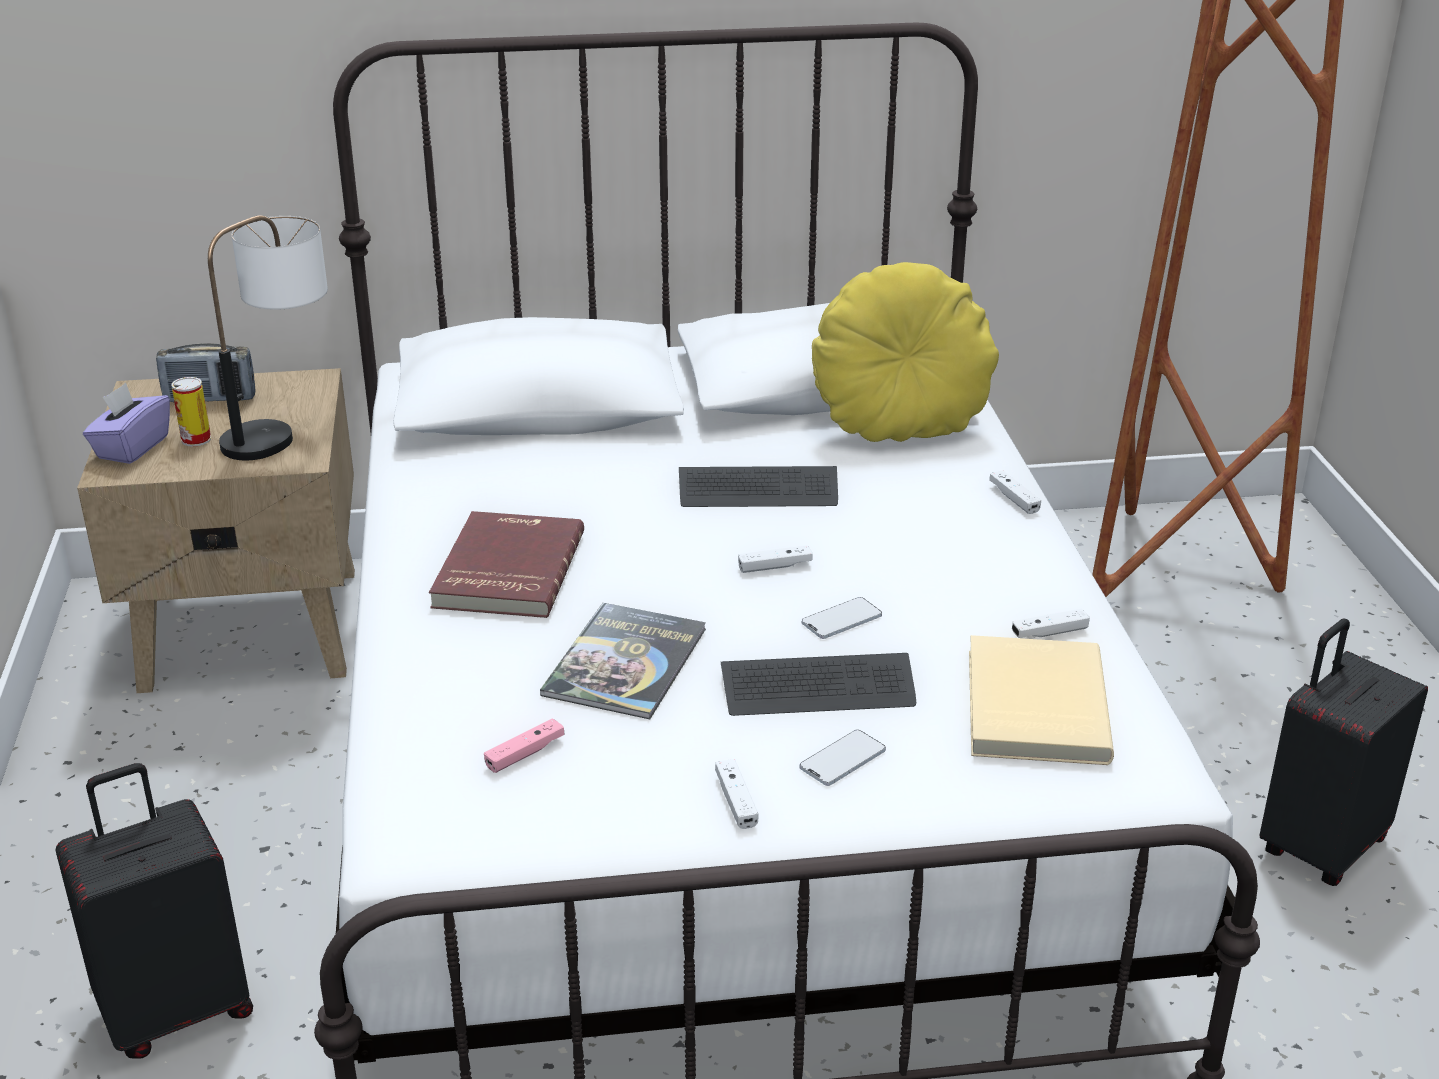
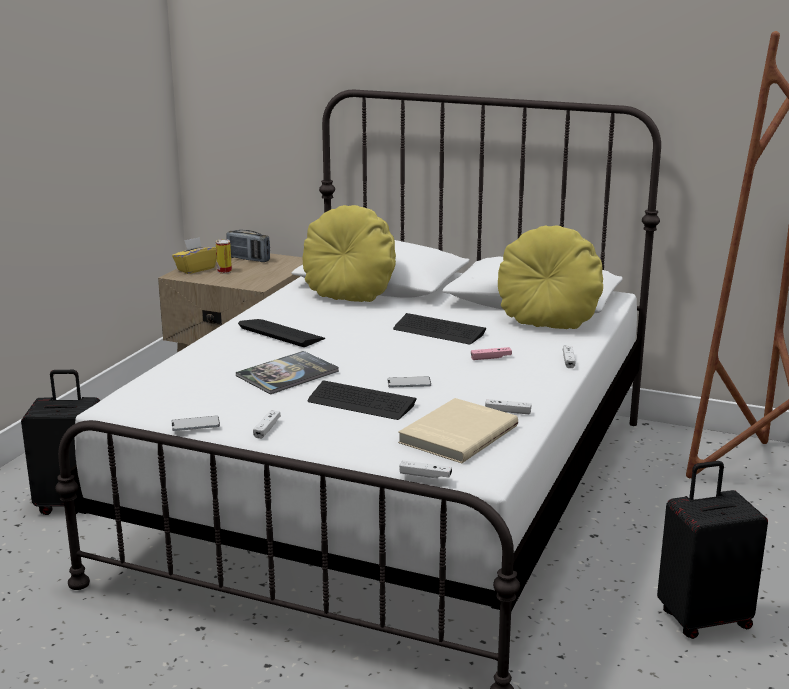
camera: 30 degrees right, 10 degrees down
(132, 447) = (195, 269): purple tissue box -> yellow tissue box
(283, 429) = (264, 274): table lamp -> none
(506, 570) = (281, 333): red book -> keyboard
(525, 753) = (202, 391): pink game controller -> pink game controller (491, 358)
(527, 452) = (349, 297): none -> yellow pillow
(775, 566) = (405, 358): white game controller -> white game controller (425, 475)
(842, 759) = (335, 428): phone -> phone (195, 424)

